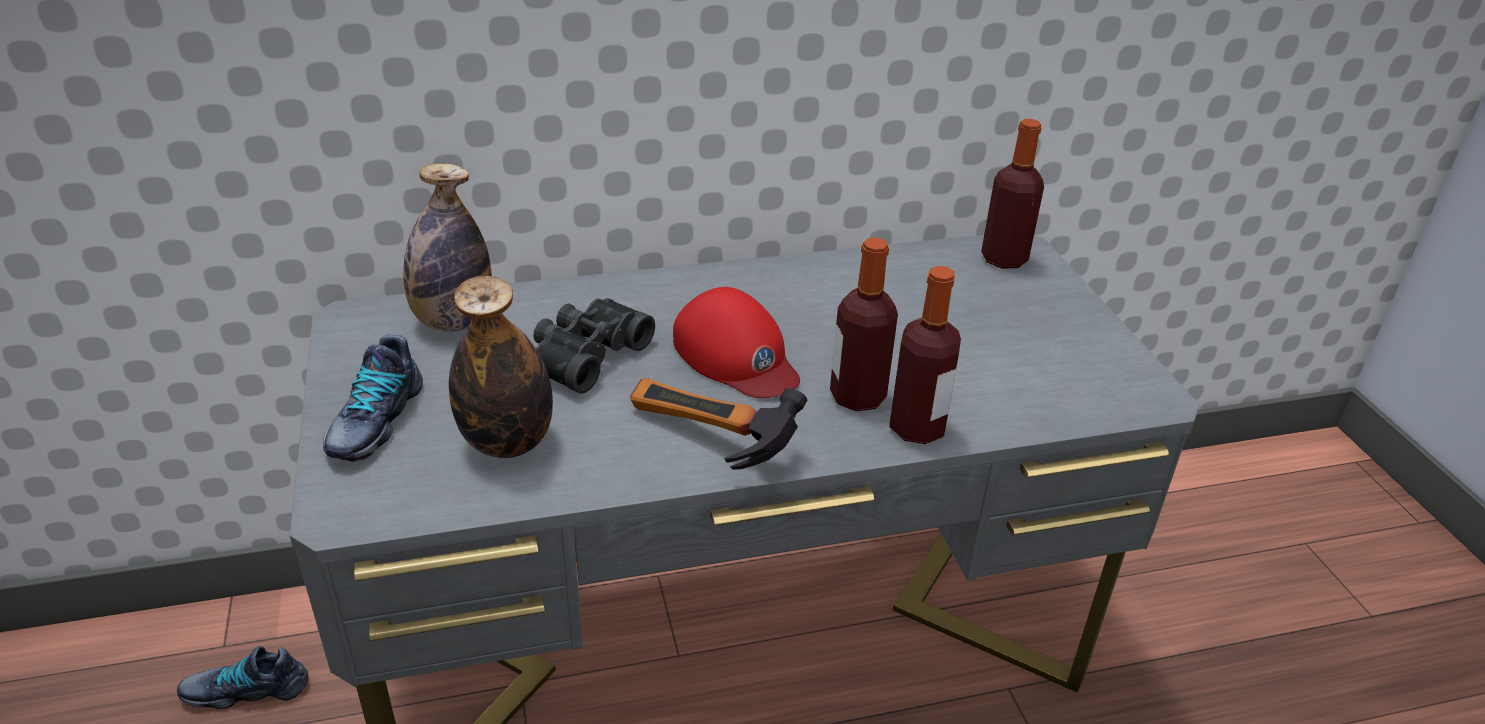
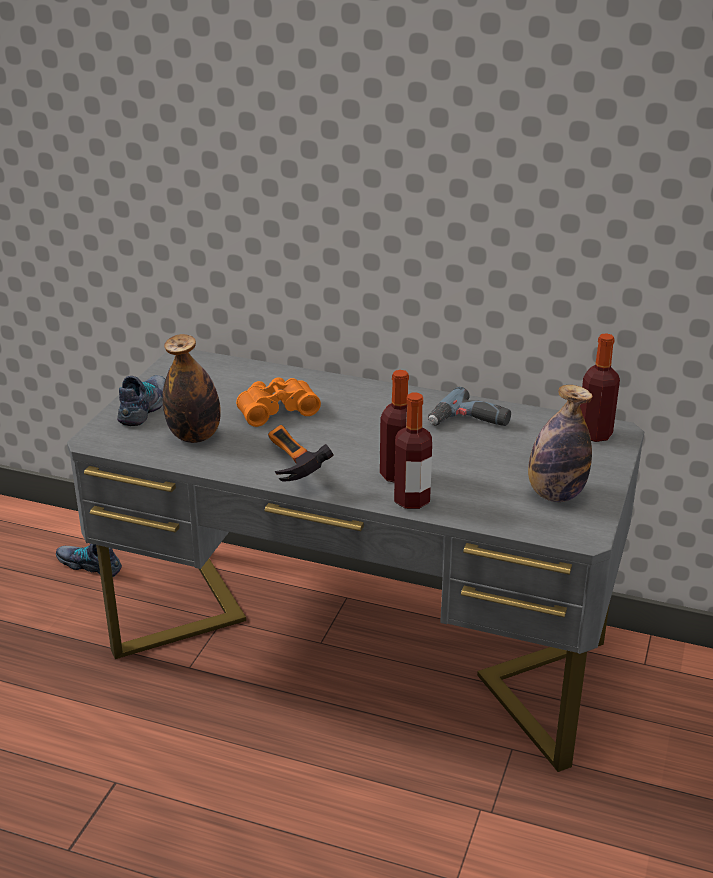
camera: 35 degrees right, 5 degrees down
(374, 420) = (145, 407): shoe -> shoe turned 150 degrees clockwise
(453, 321) = (228, 374): bottle -> bottle (555, 495)
(585, 355) = (276, 409): black binoculars -> orange binoculars
(736, 356) = (355, 434): red cap -> none
(853, 289) = (469, 422): none -> power drill

